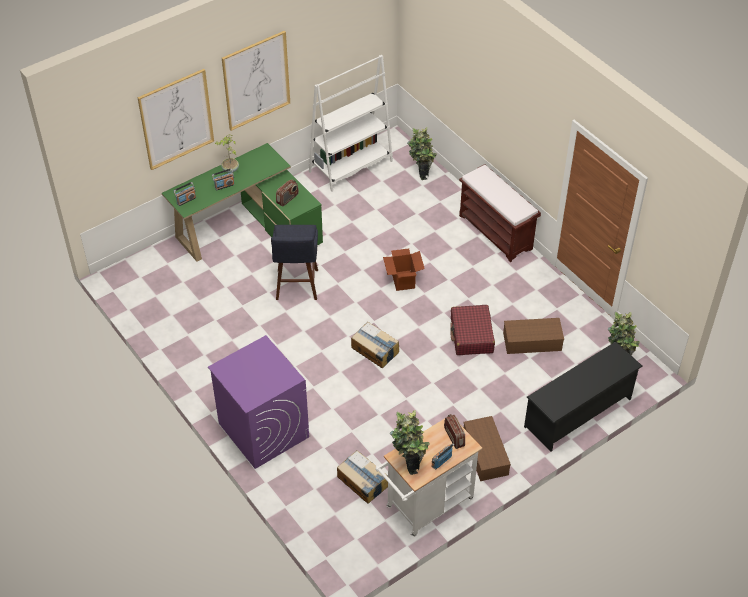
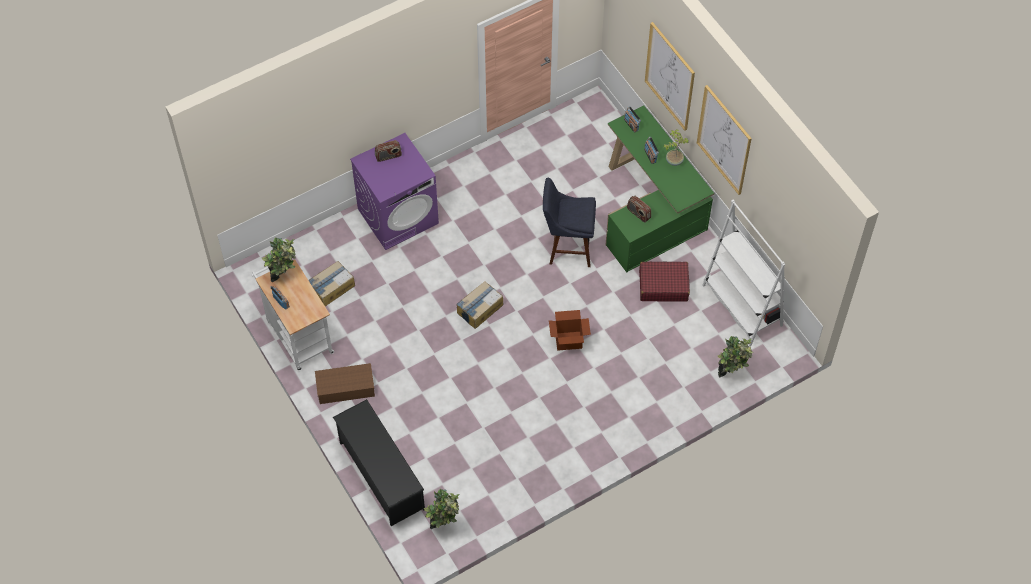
camera: 95 degrees right, 10 degrees up
(454, 437) = (304, 314): radio -> radio (388, 156)
(471, 336) = (489, 394): red suitcase -> red suitcase (663, 286)
(496, 232) = (632, 436): brown bench -> none
(531, 342) = (474, 447): brown storage box -> none

